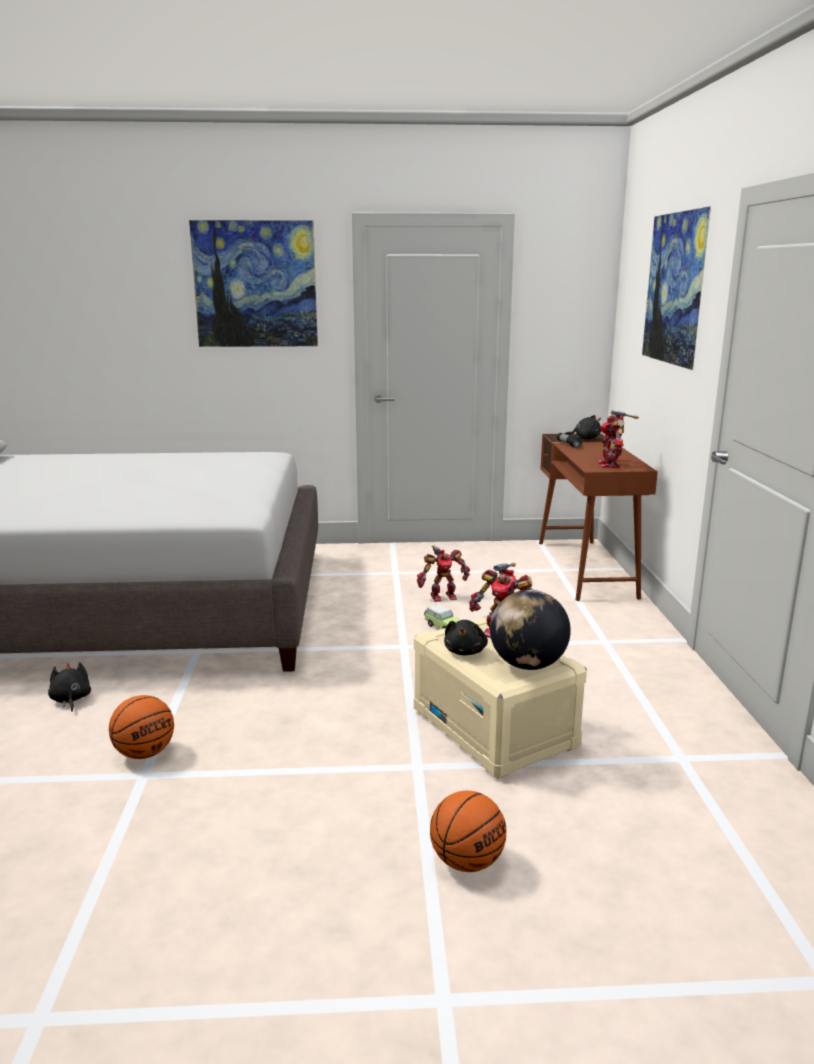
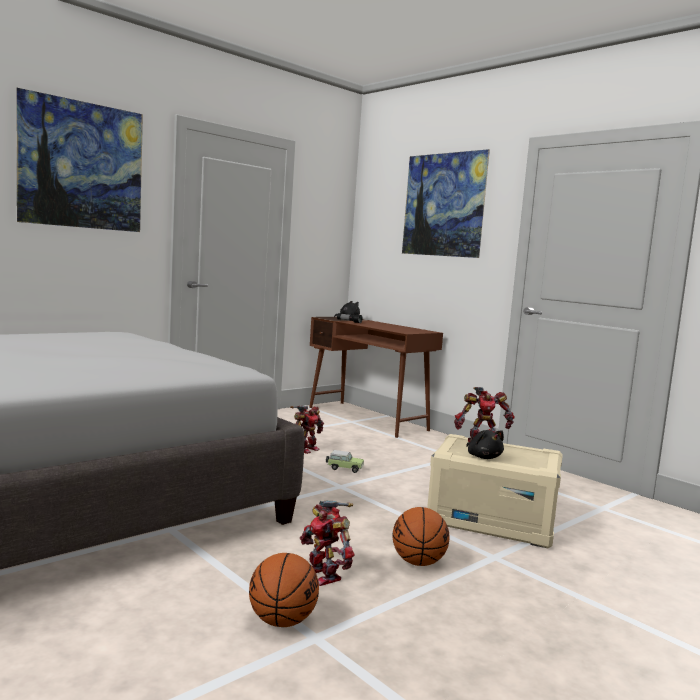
camera: 40 degrees left, 10 degrees down
(71, 700) = (109, 605): black plush toy -> none
(466, 861) = (622, 599): basketball -> basketball (418, 562)
(527, 665) = (533, 457): globe -> none
(611, 465) = (409, 330): toy robot -> toy robot (324, 575)

